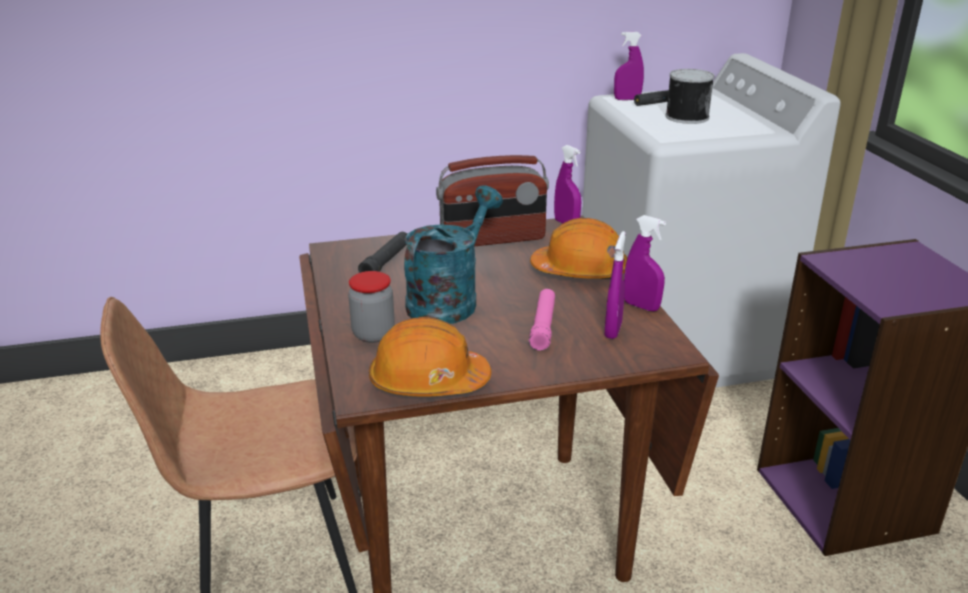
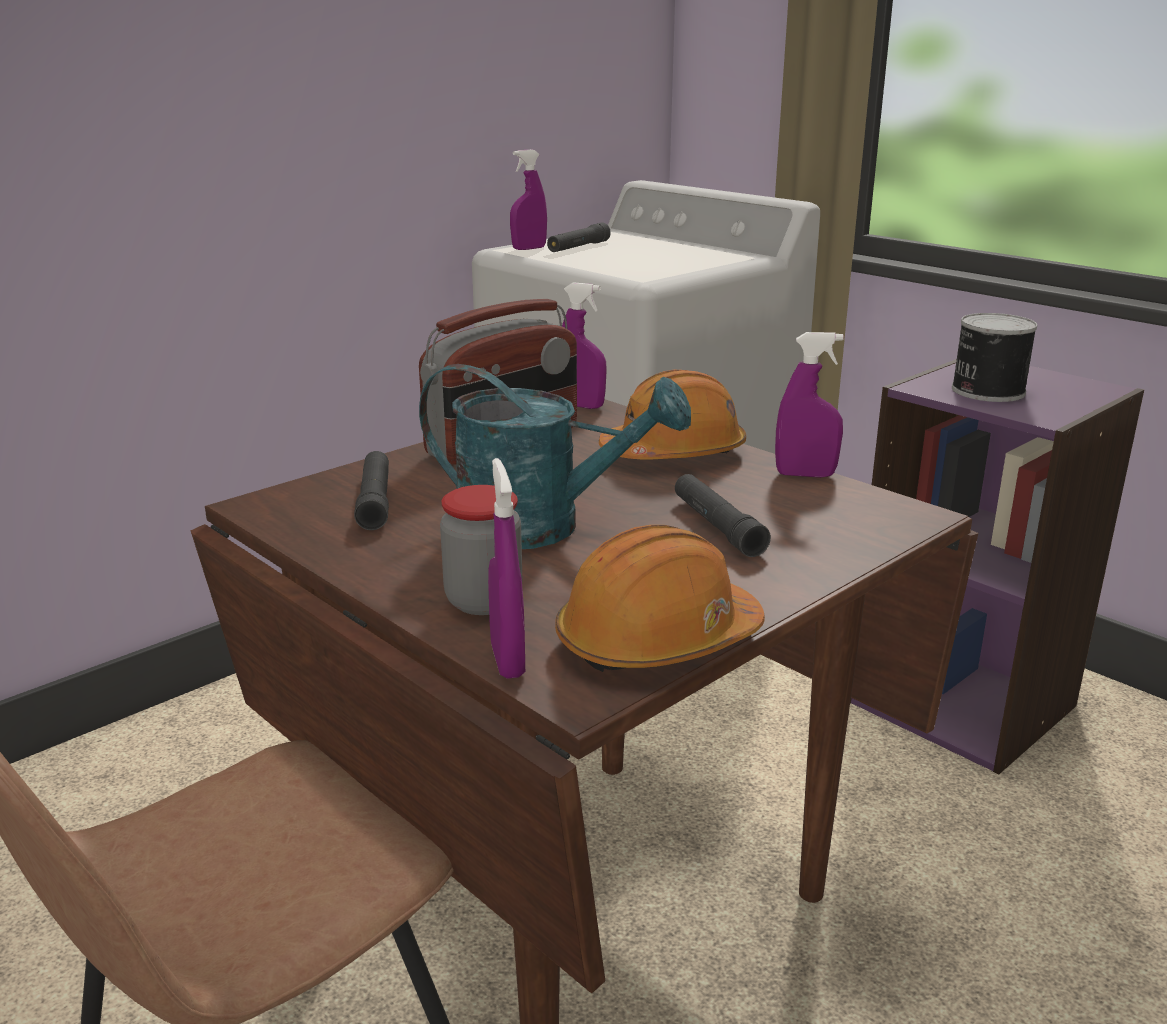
camera: 30 degrees left, 5 degrees down
(449, 300) = (540, 527): turquoise watering can -> turquoise watering can turned 105 degrees clockwise
(543, 326) = (717, 526): pink flashlight -> black flashlight
(613, 330) = (811, 509): purple spray bottle -> purple spray bottle (507, 660)
(686, 117) = (630, 256): can -> can (986, 390)

